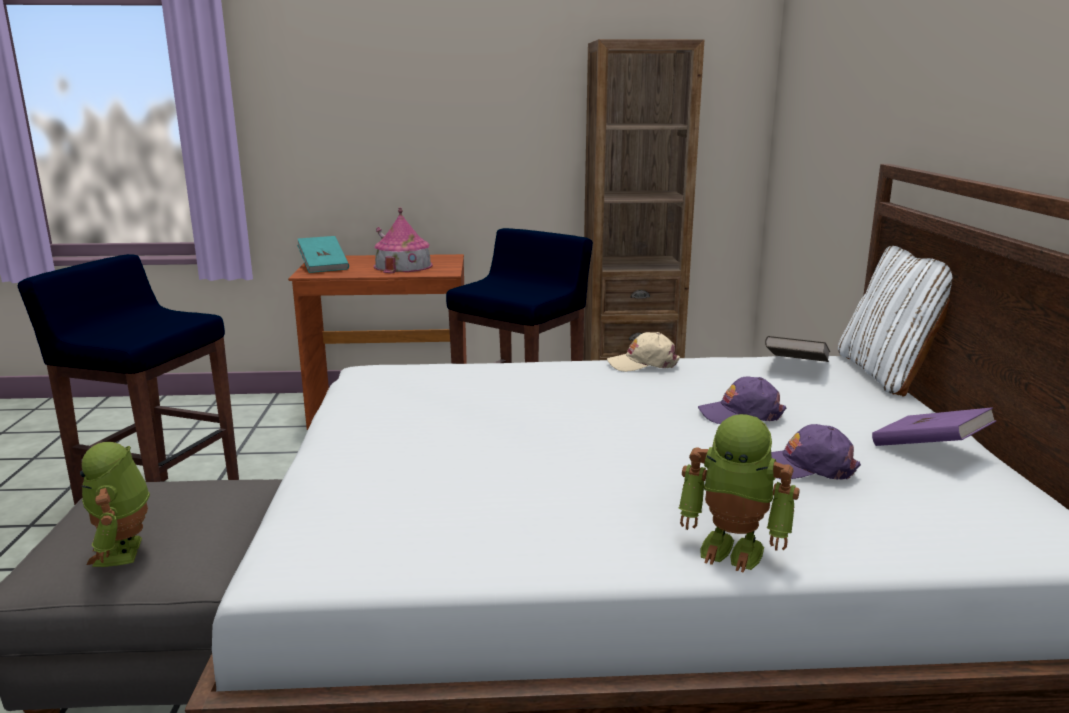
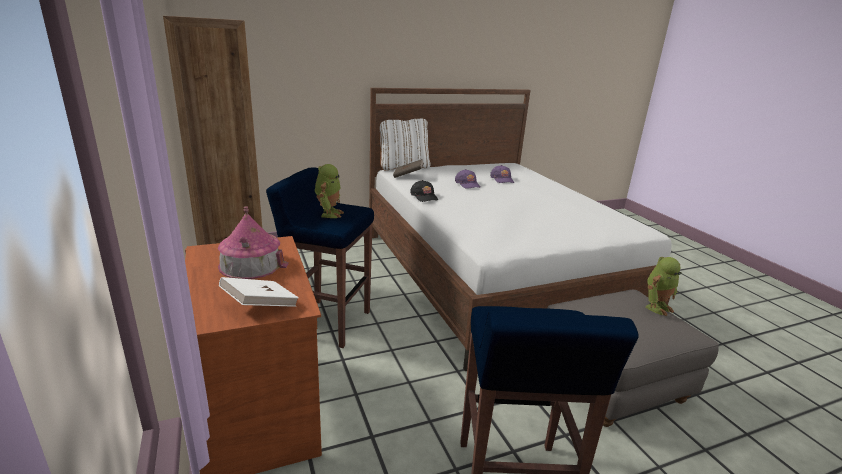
camera: 110 degrees left, 5 degrees up
(324, 267) = (260, 306): turquoise book -> white book
(643, 363) = (424, 196): beige cap -> black cap
(733, 548) = (558, 187): toy robot -> toy robot (329, 213)
(928, 450) = (472, 168): purple book -> none

